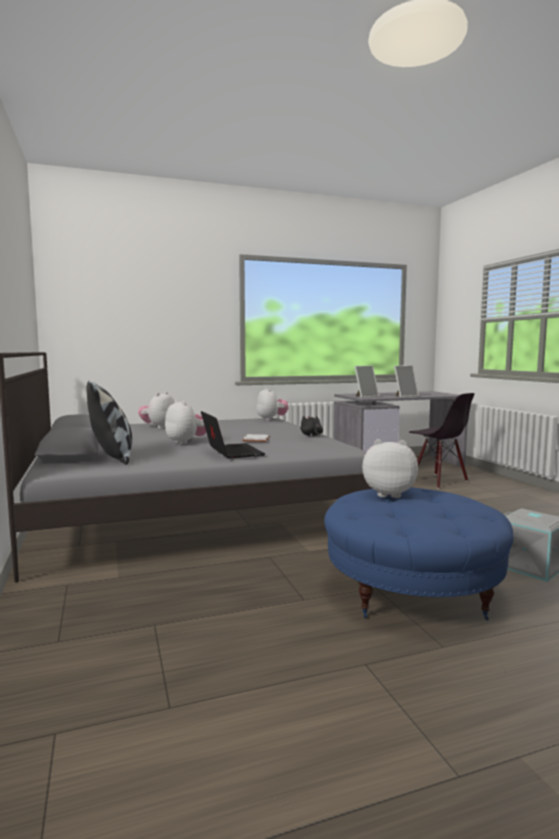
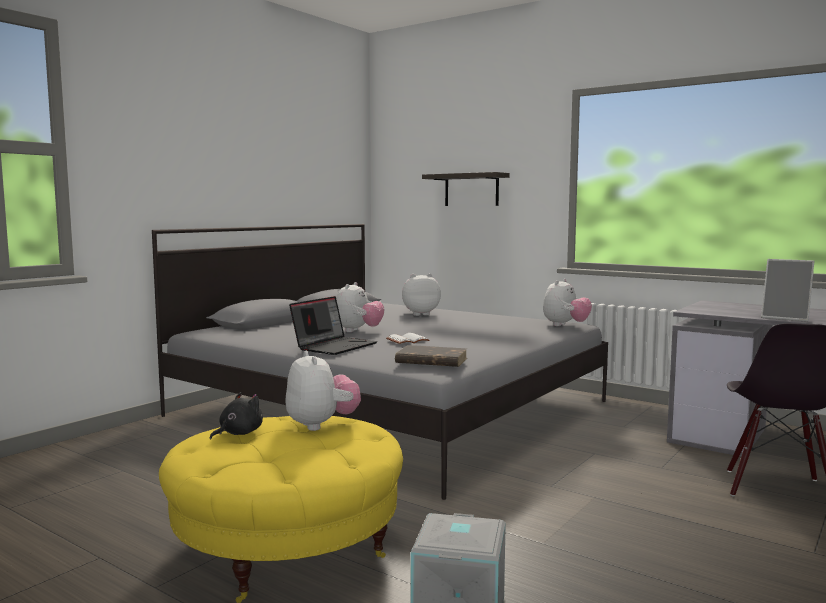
camera: 55 degrees right, 0 degrees up
(111, 457) = (261, 331): pillow -> none
(156, 323) = (471, 190): none -> shelf
(311, 435) = (488, 350): black plush toy -> black plush toy (238, 433)
(328, 445) = (431, 360): none -> brown book
(365, 396) = (709, 309): picture frame -> none
(412, 589) = (287, 548): blue ottoman -> yellow ottoman

